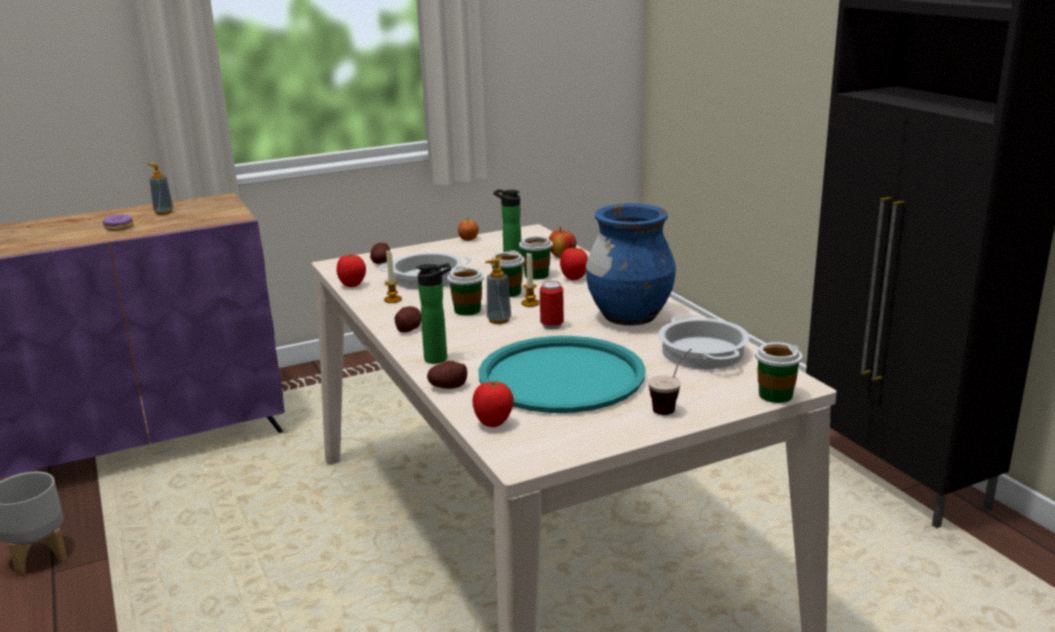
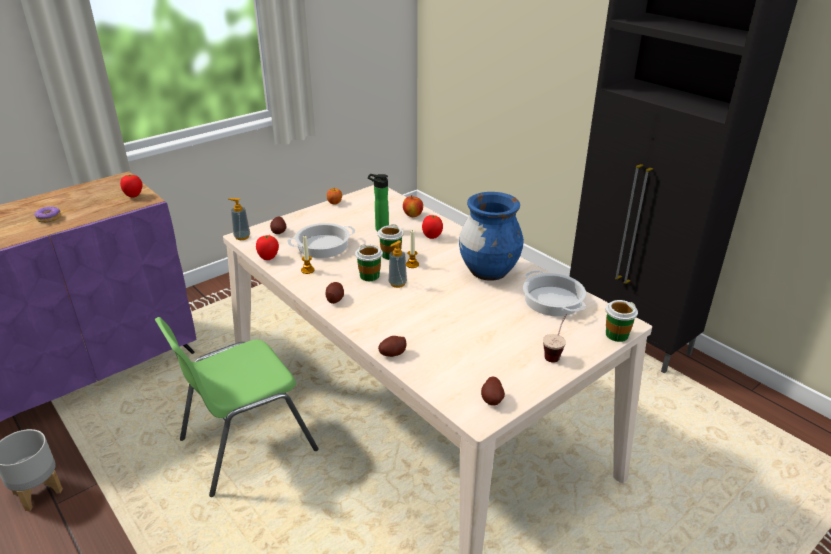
camera: 15 degrees left, 10 degrees up
(164, 212) = (79, 198): soap dispenser -> soap dispenser (242, 237)
(301, 539) = (245, 444): none -> green chair
(439, 358) = (373, 326): bottle -> none
(493, 424) = (442, 385): tomato -> tomato (133, 196)
(536, 275) = (403, 236): cup -> none
(551, 444) = (492, 399): none -> potato
(552, 325) = (438, 285): can -> none
(561, 376) = (468, 334): turquoise tray -> none

